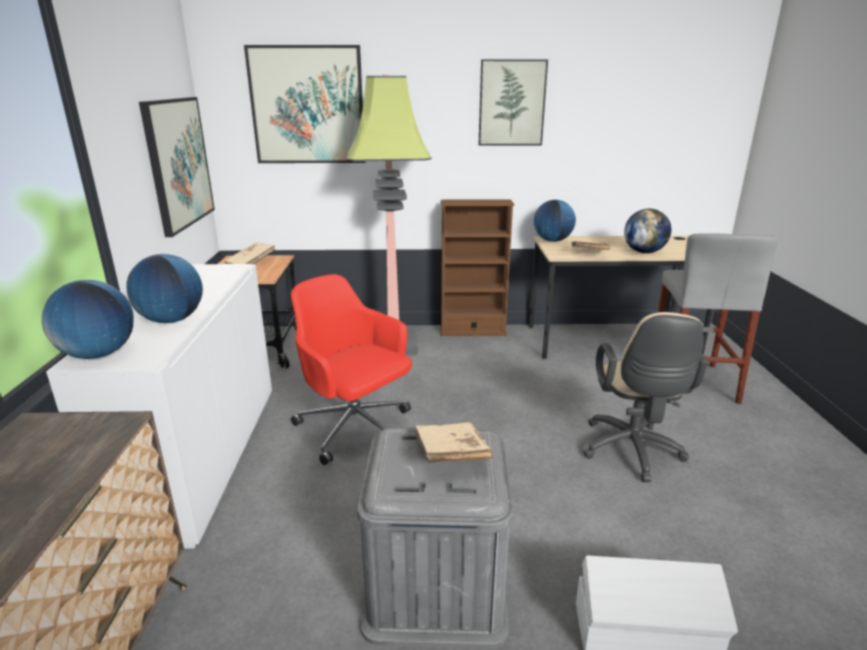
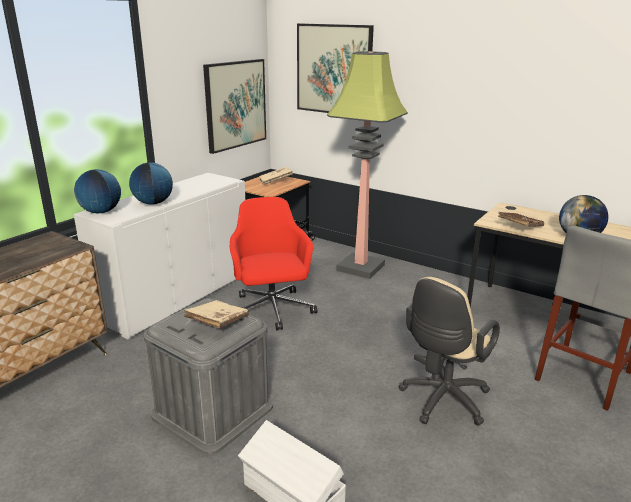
camera: 35 degrees right, 0 degrees up
(472, 331) = (434, 275): brown bookcase -> none
(511, 103) = (490, 79): picture -> none
(552, 240) = (508, 209): globe -> none

